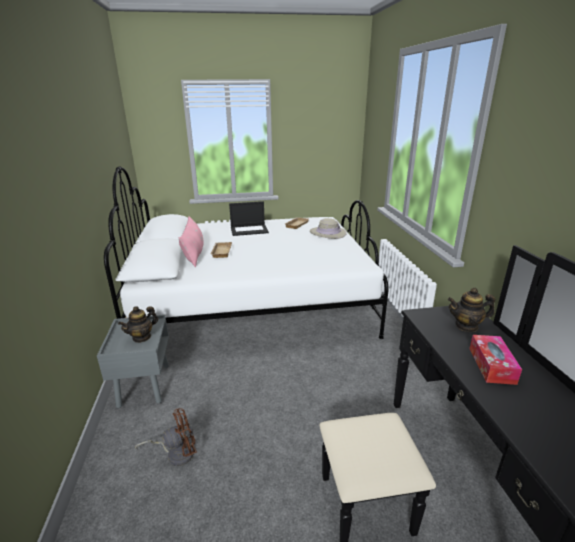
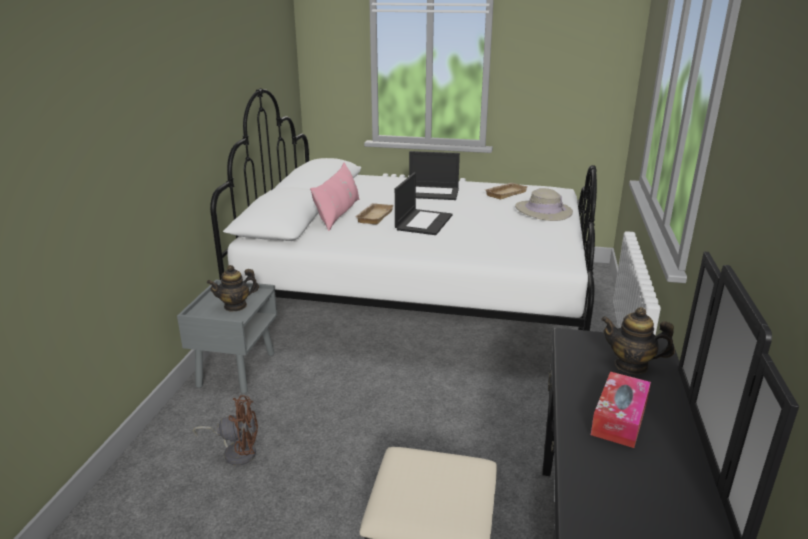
camera: 20 degrees right, 0 degrees up
(258, 251) = (423, 222): none -> laptop

